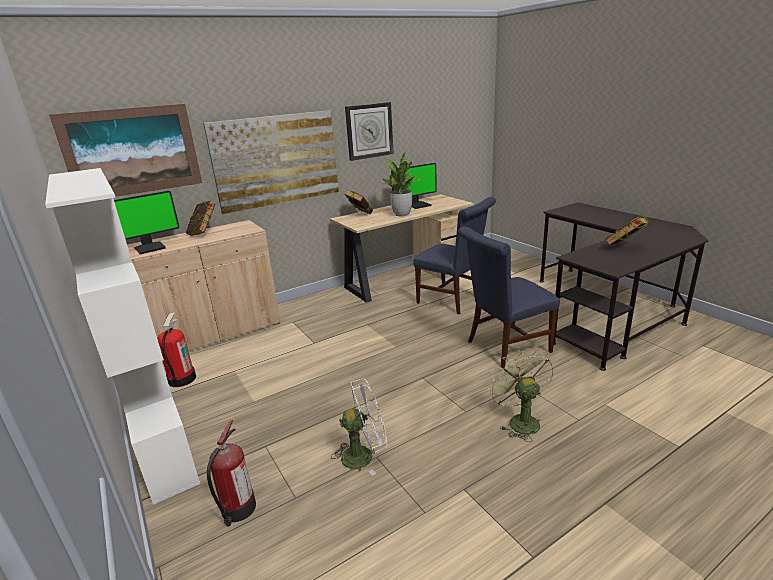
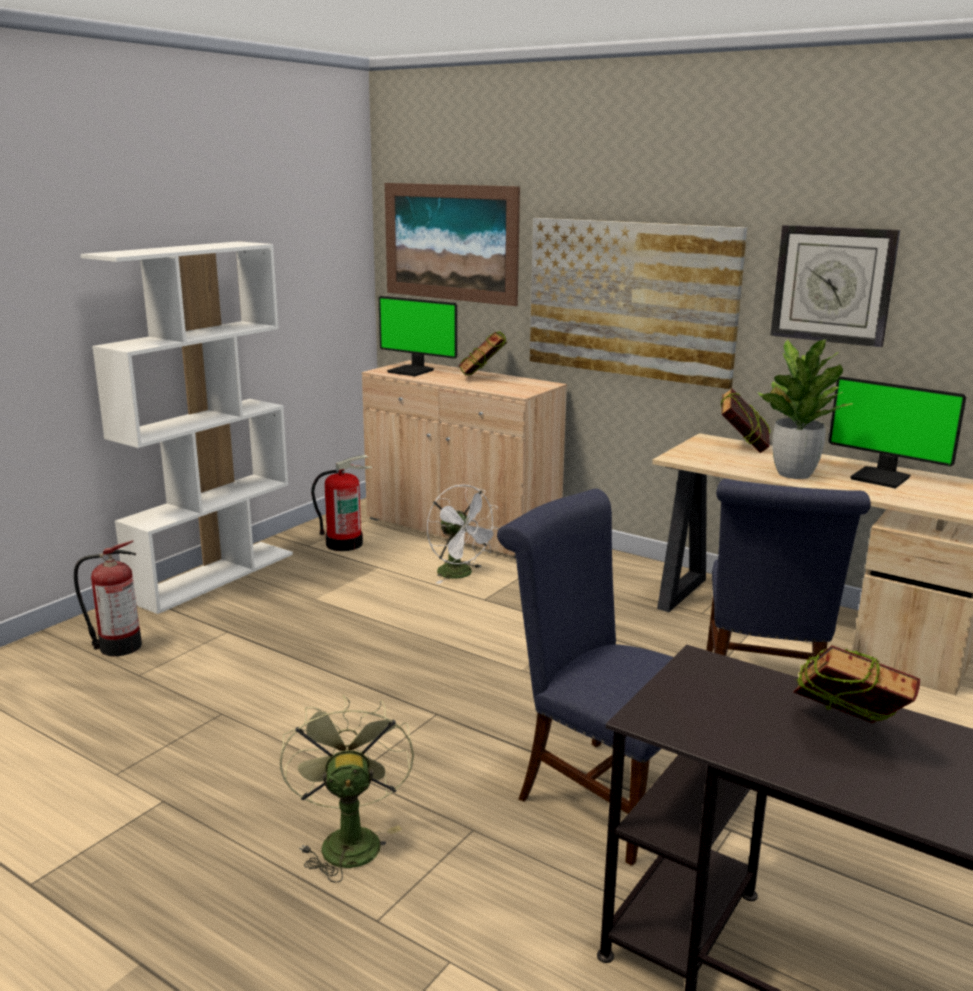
camera: 65 degrees right, 5 degrees down
(364, 455) = (223, 703): white fan -> white fan (461, 574)
(519, 420) = (348, 839): green fan -> green fan turned 60 degrees counterclockwise

